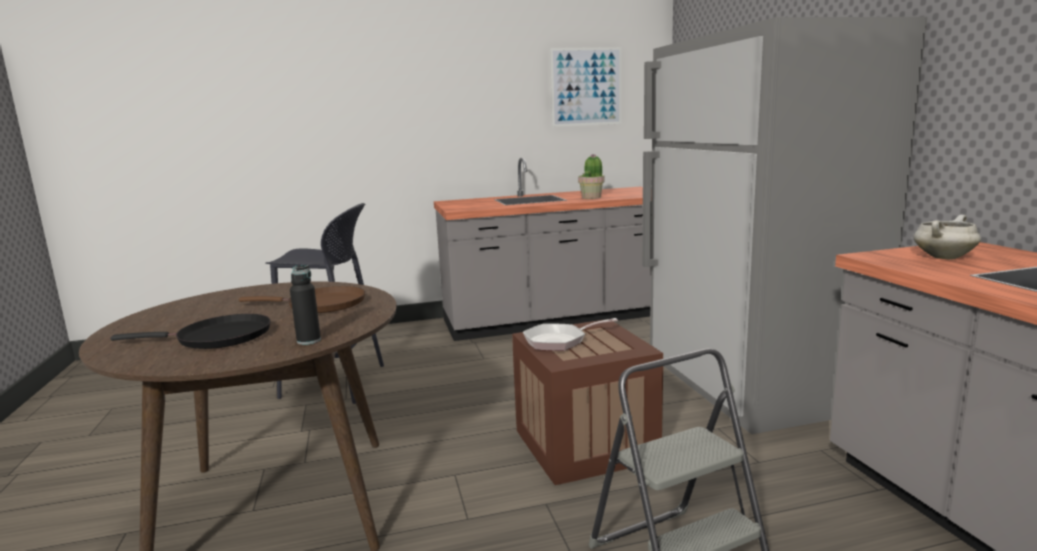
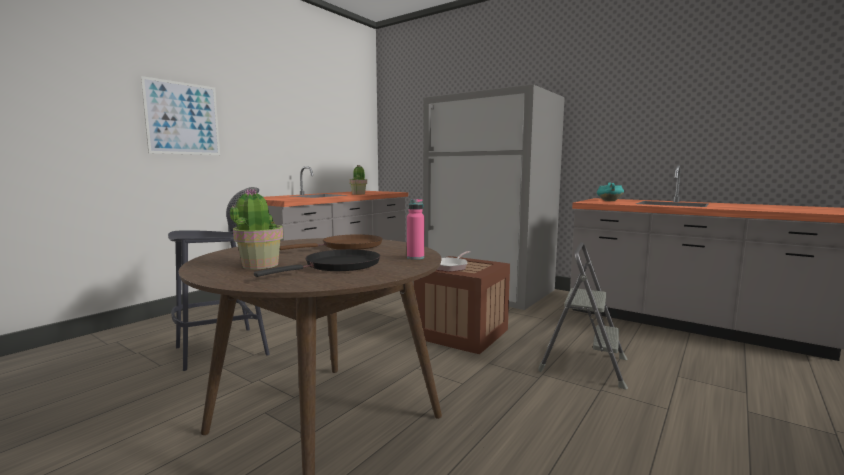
camera: 40 degrees left, 5 degrees down
(181, 321) = (259, 265): none -> potted plant
(309, 341) = (415, 258): black bottle -> pink bottle
(586, 87) = (335, 122): picture -> picture (183, 118)
(943, 257) = (609, 201): white cooking pot -> turquoise cooking pot

